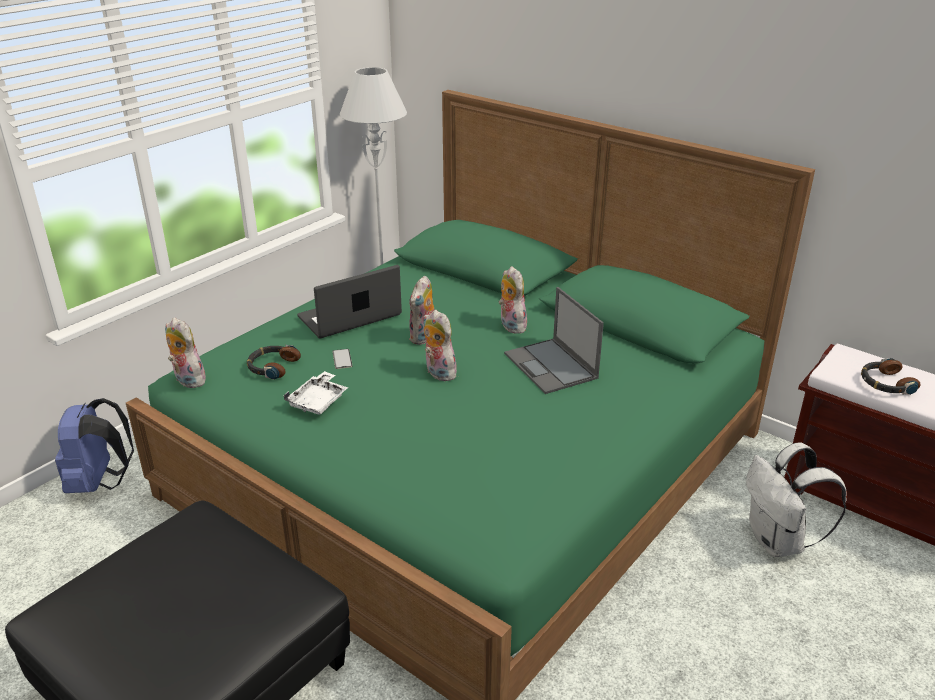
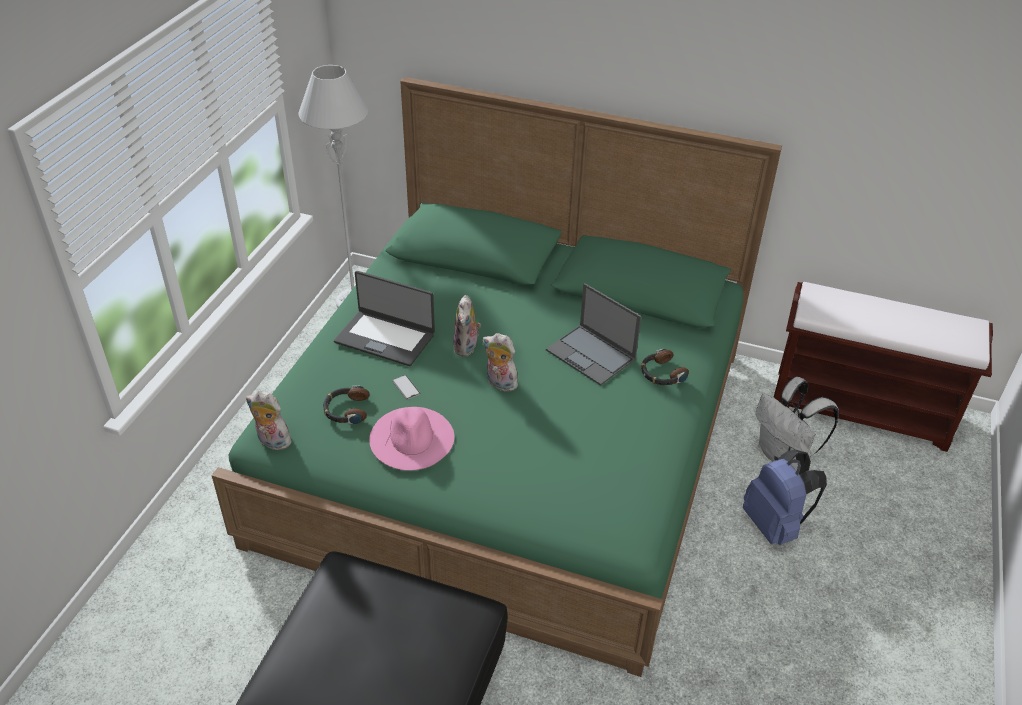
camera: 20 degrees left, 10 degrees up
(100, 483) = (175, 548): blue backpack -> blue backpack (775, 525)
(318, 401) = (412, 438): white tray -> pink hat
(350, 317) = (385, 337): laptop -> laptop turned 105 degrees counterclockwise
(510, 326) = (535, 318): plush toy -> none
(885, 383) = (852, 316): headphones -> headphones (661, 373)

